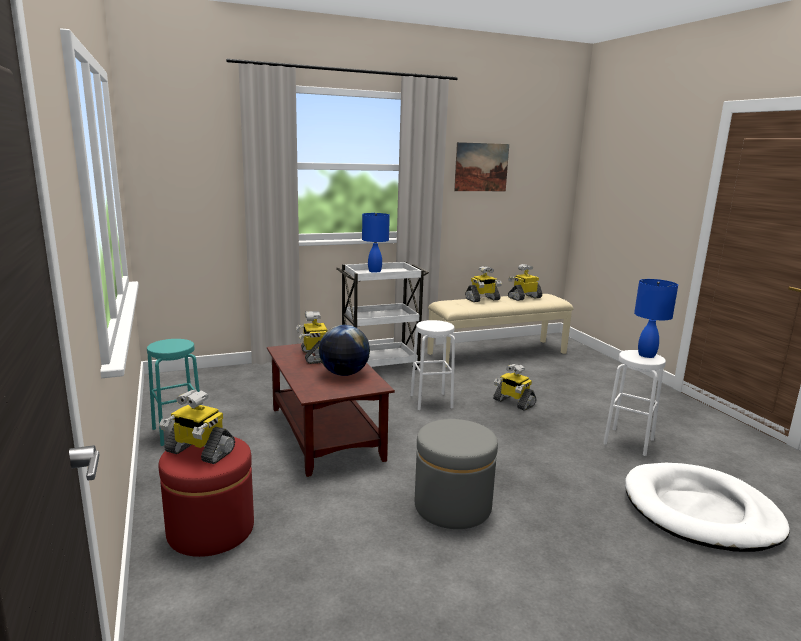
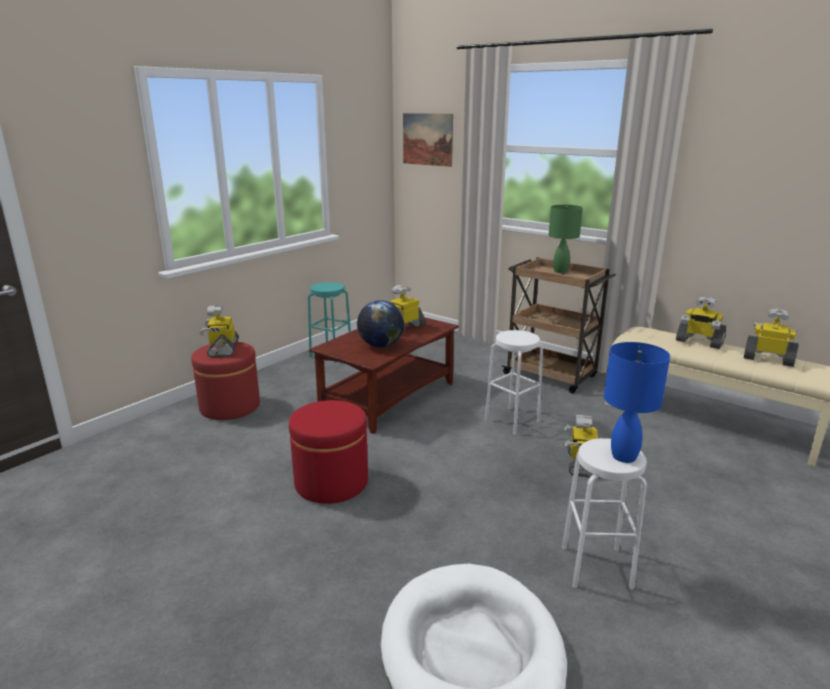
camera: 60 degrees right, 5 degrees up
(374, 271) = (560, 271): blue table lamp -> green table lamp
(380, 365) = (551, 375): white cart -> brown cart
(452, 506) = (331, 482): grey ottoman -> red ottoman
(481, 167) = (756, 157): picture -> picture (427, 139)

